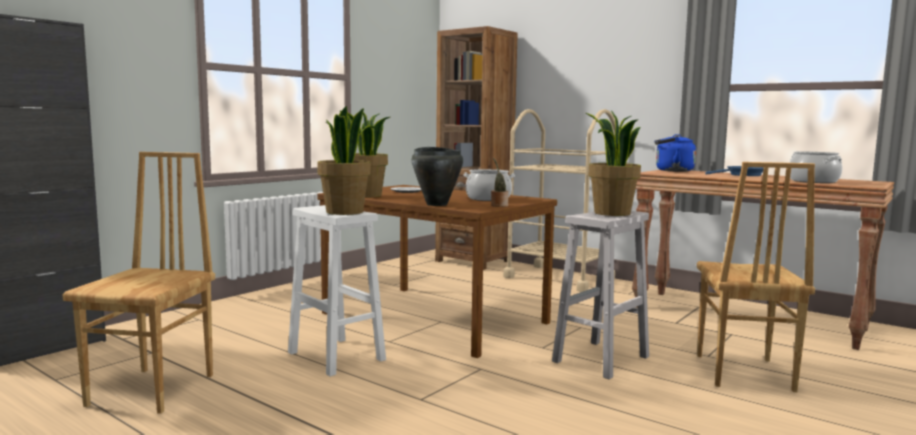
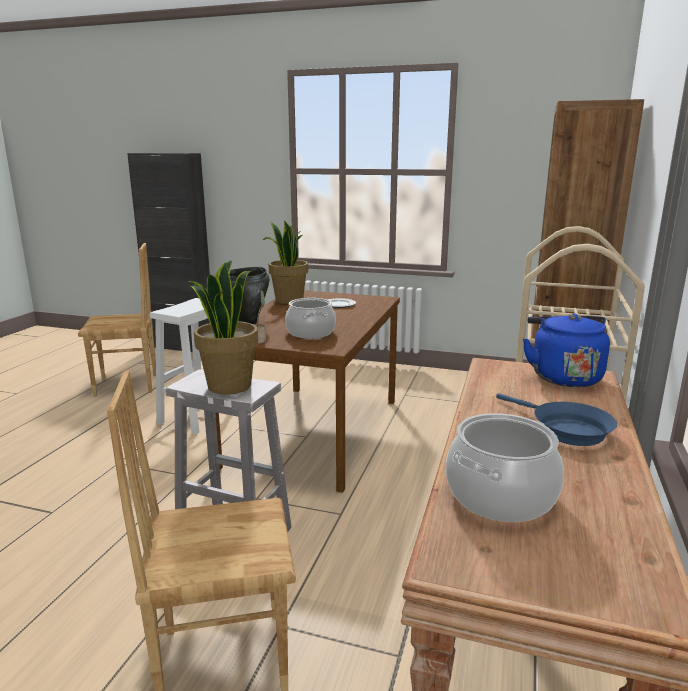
camera: 70 degrees right, 10 degrees up
(345, 212) = (177, 310): potted plant -> none

